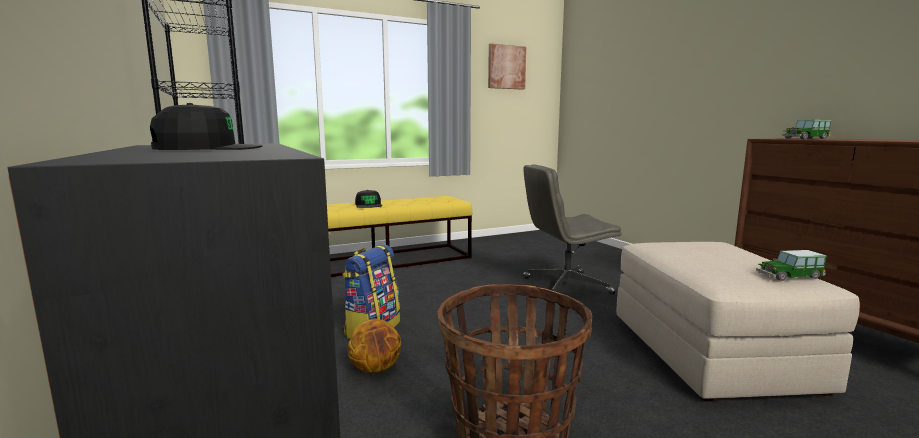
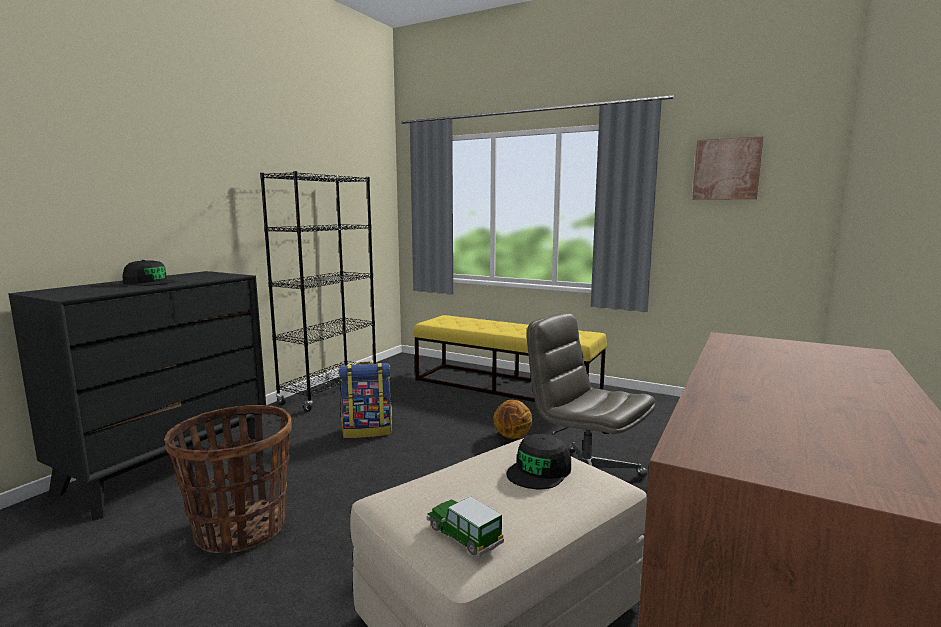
camera: 55 degrees right, 0 degrees up
(368, 205) = (494, 326): black cap -> black cap (539, 471)
(376, 369) = (307, 453): basketball -> basketball (512, 436)
(805, 138) = (776, 353): toy car -> none

